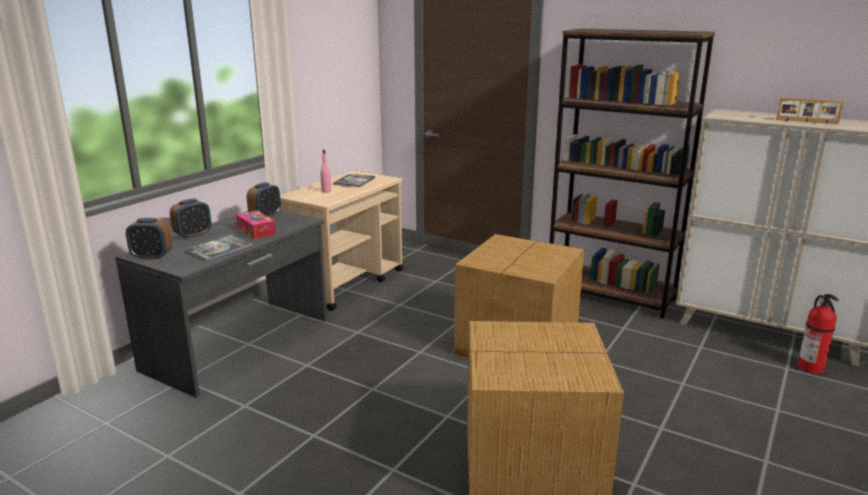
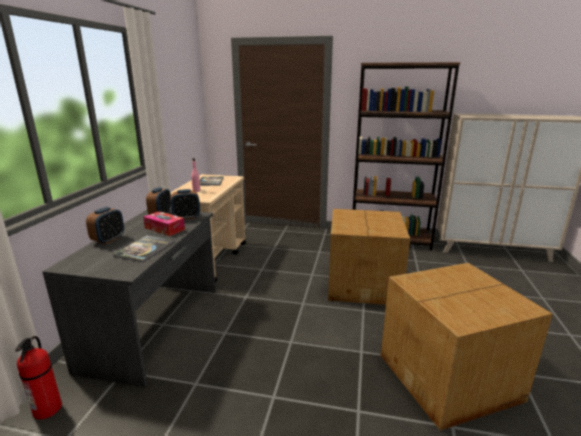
camera: 20 degrees left, 0 degrees up
(152, 256) = (83, 266): alarm clock -> alarm clock (186, 217)
(806, 121) = (520, 116): picture frame -> none
(811, 368) = (533, 267): fire extinguisher -> fire extinguisher (47, 409)

